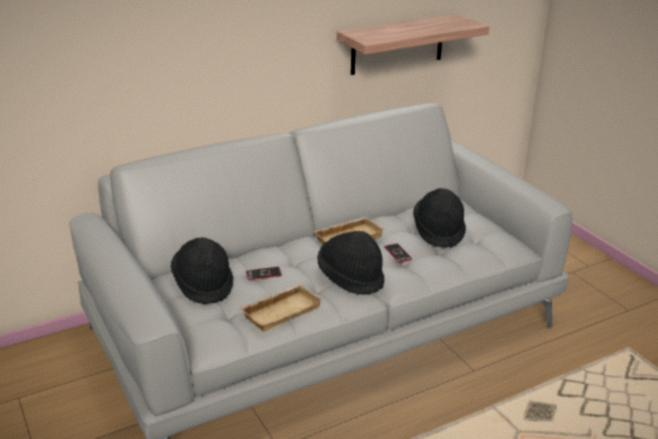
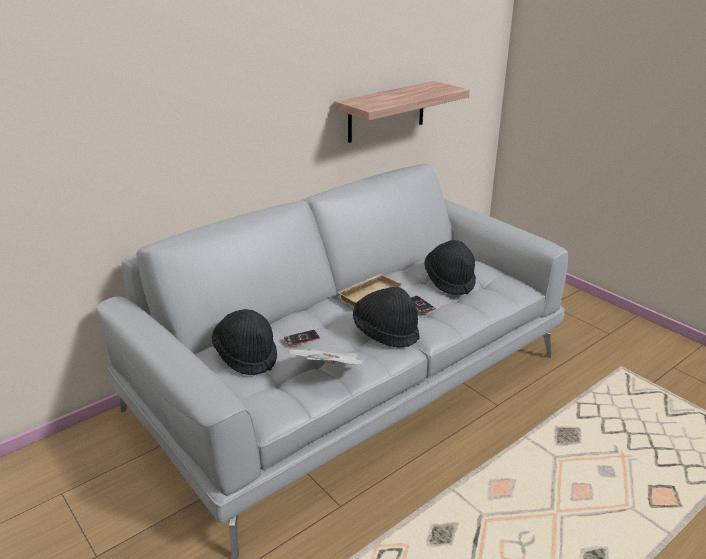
camera: 10 degrees left, 0 degrees up
(281, 310) = (330, 372): beige tray -> newspaper

